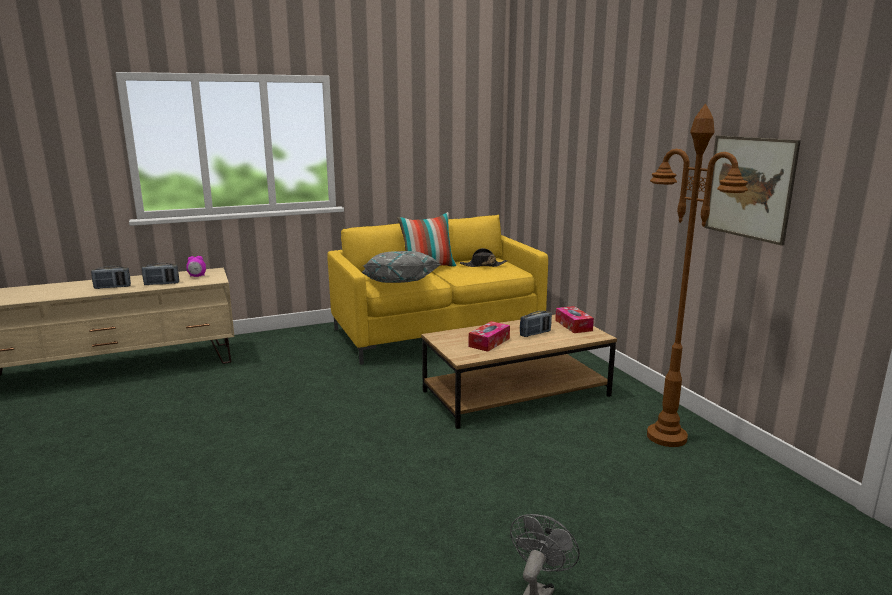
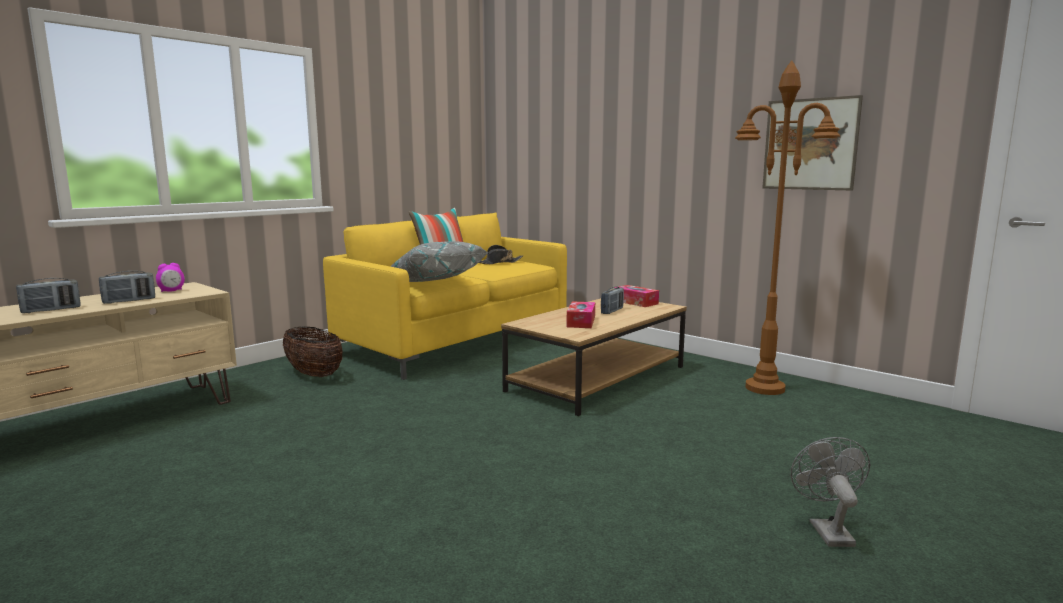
camera: 25 degrees left, 5 degrees down
(304, 347) = (314, 374): none -> basket

